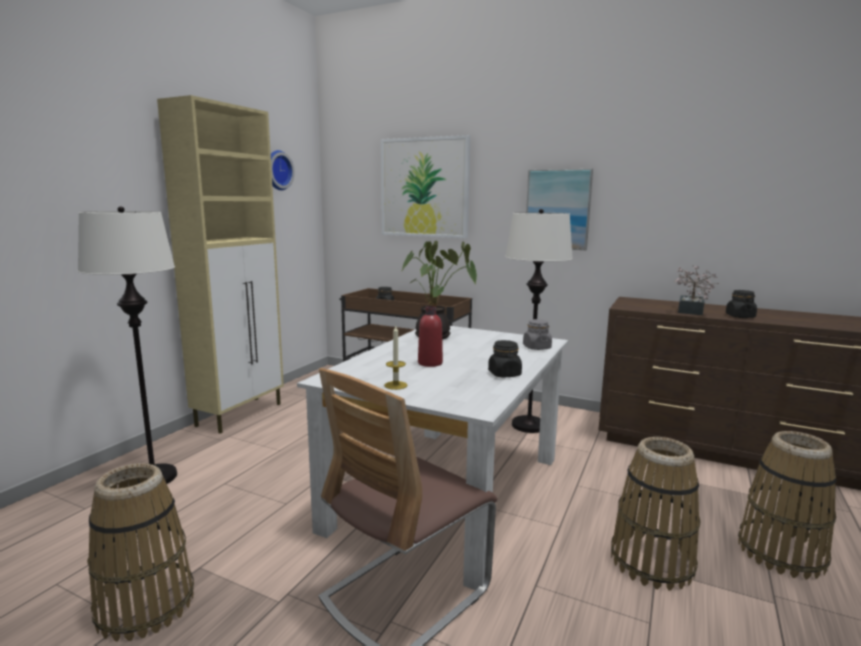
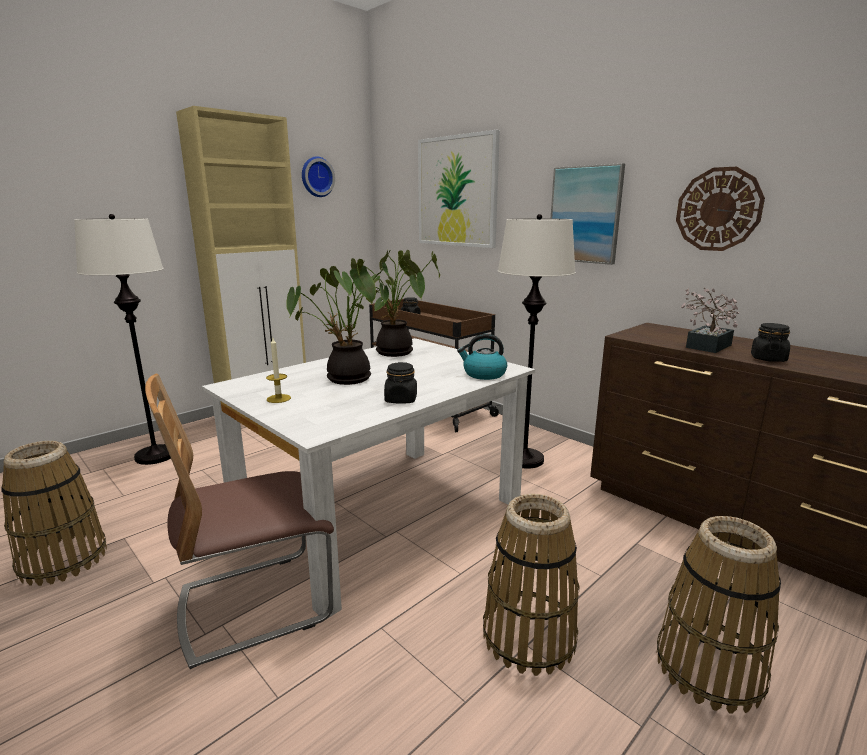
camera: 20 degrees right, 5 degrees up
(430, 363) = (346, 380): red bottle -> potted plant
(536, 347) = (483, 374): grey jar -> kettle
(673, 206) = (718, 209): none -> wall clock

